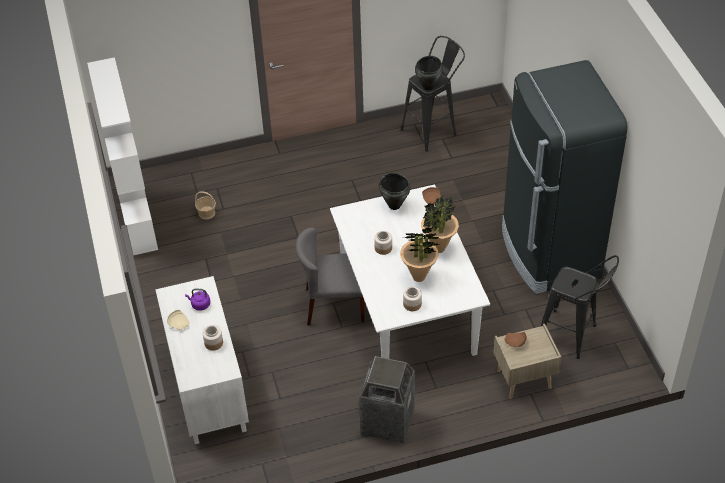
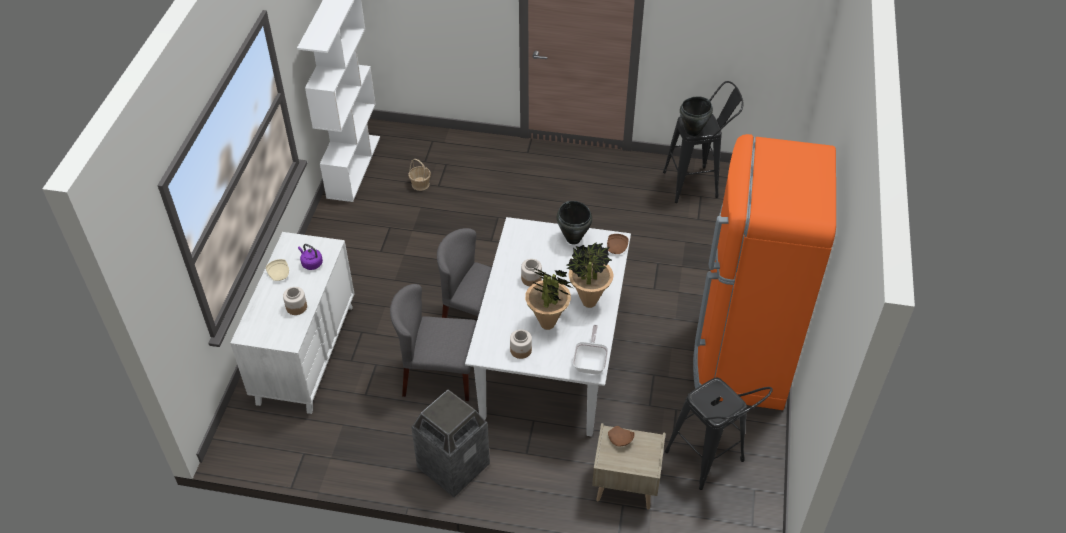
camera: 25 degrees right, 0 degrees up
(329, 359) = (439, 376): none -> grey chair
(470, 292) = (590, 362): none -> frying pan
(549, 253) = (740, 359): black fridge -> orange fridge

